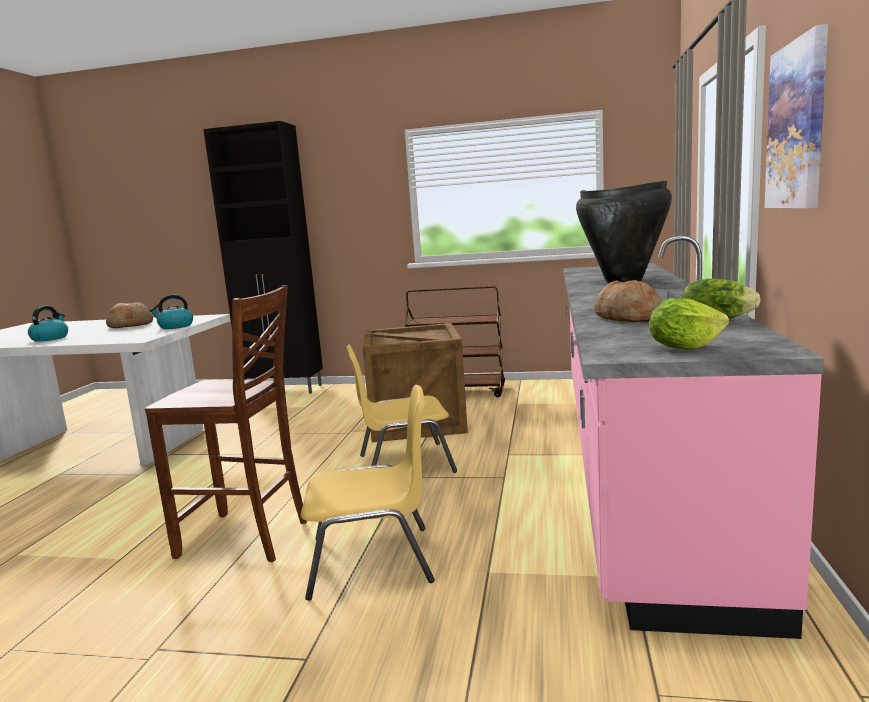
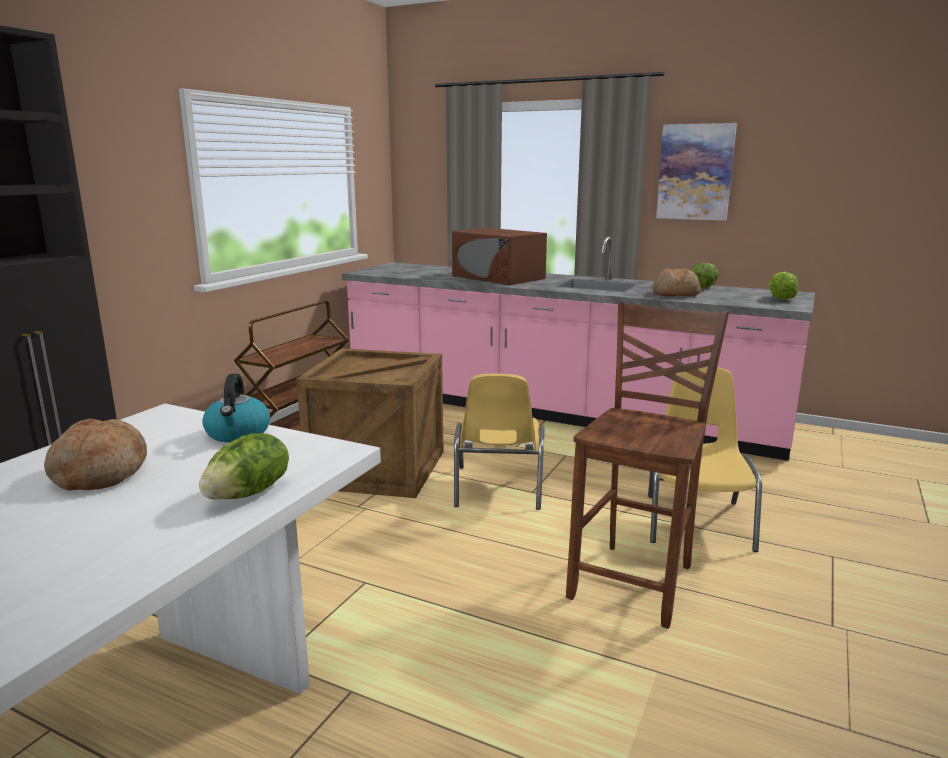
camera: 75 degrees left, 5 degrees up
(50, 338) = (103, 550): kettle -> none
(92, 339) = (249, 493): none -> lettuce
(623, 281) = (498, 277): black vase -> brown microwave

